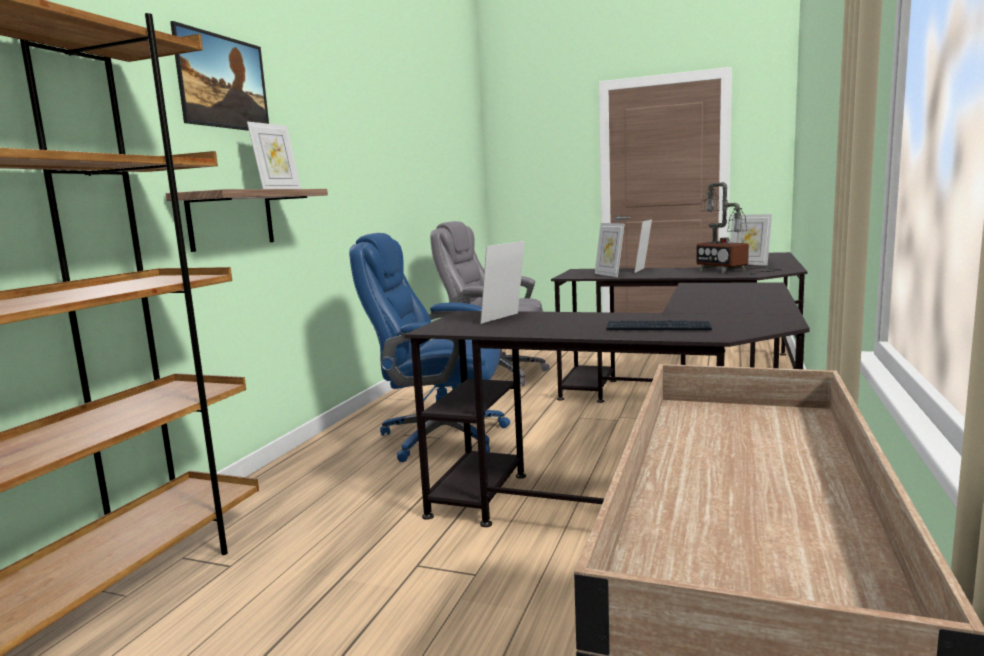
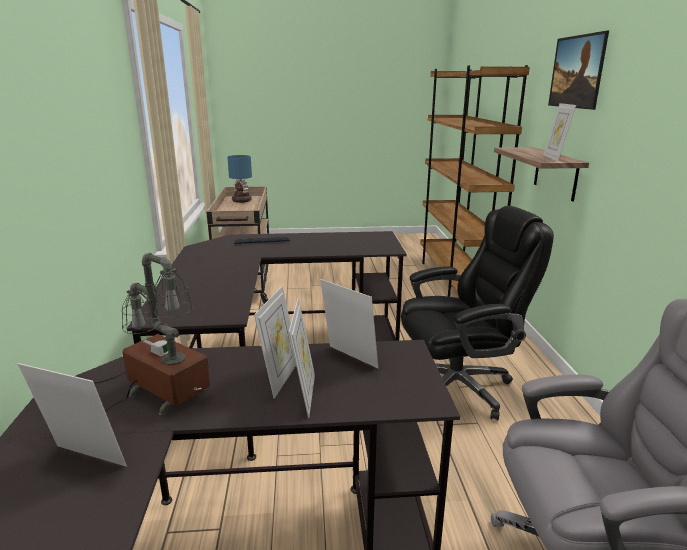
camera: 155 degrees right, 10 degrees up
(440, 437) = (458, 387): blue office chair -> black office chair
(504, 318) = (357, 245): picture frame -> picture frame (280, 378)
(756, 558) = (242, 201): none -> table lamp

